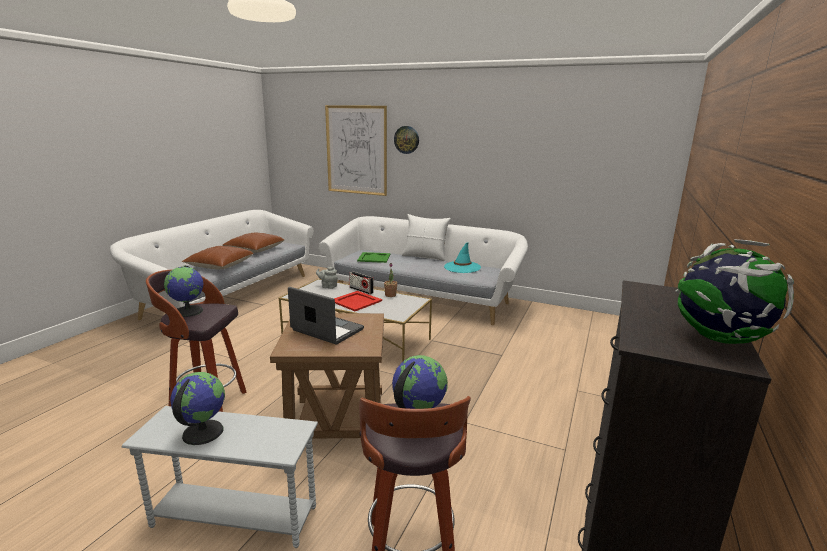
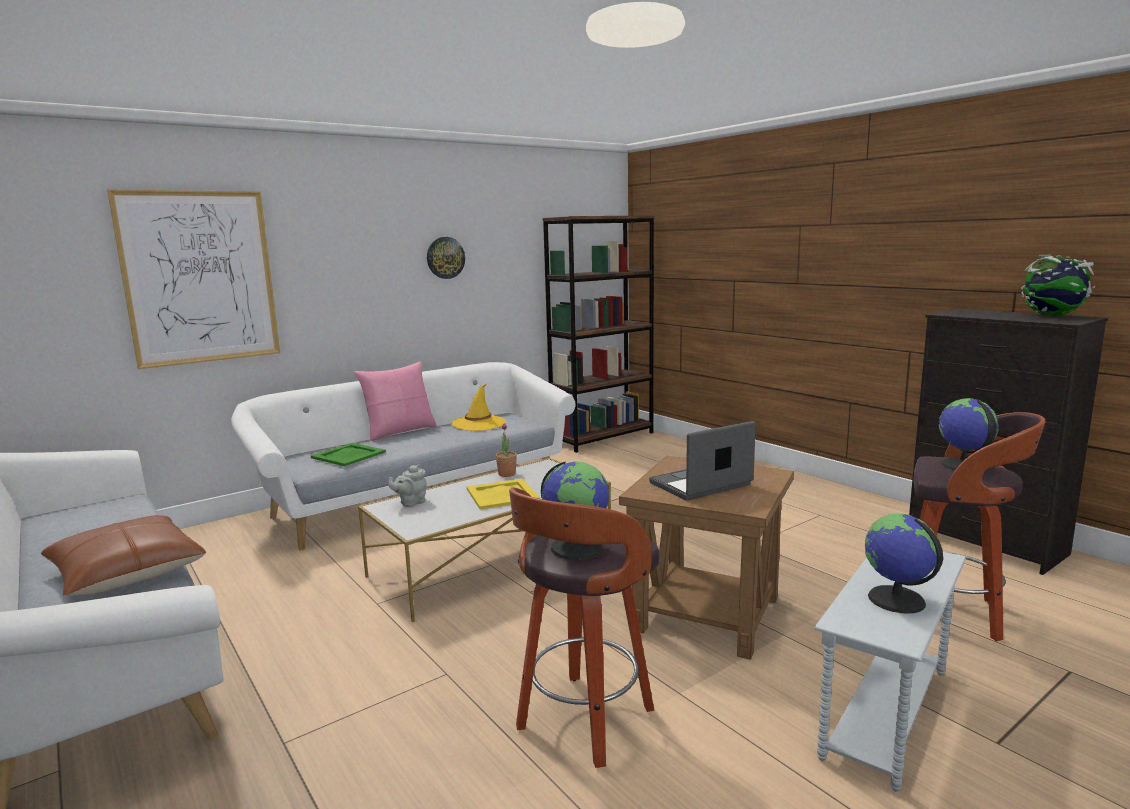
camera: 60 degrees left, 5 degrees down
(254, 249) = (84, 531): brown pillow -> none
(356, 301) = (501, 494): red tray -> yellow tray
(361, 290) = (462, 486): radio -> none
(406, 139) = (307, 250): wall clock -> wall clock (445, 257)
(425, 257) = (399, 431): white pillow -> pink pillow
(462, 267) = (479, 423): turquoise hat -> yellow hat
(601, 320) = (603, 438): none -> brown bookcase

